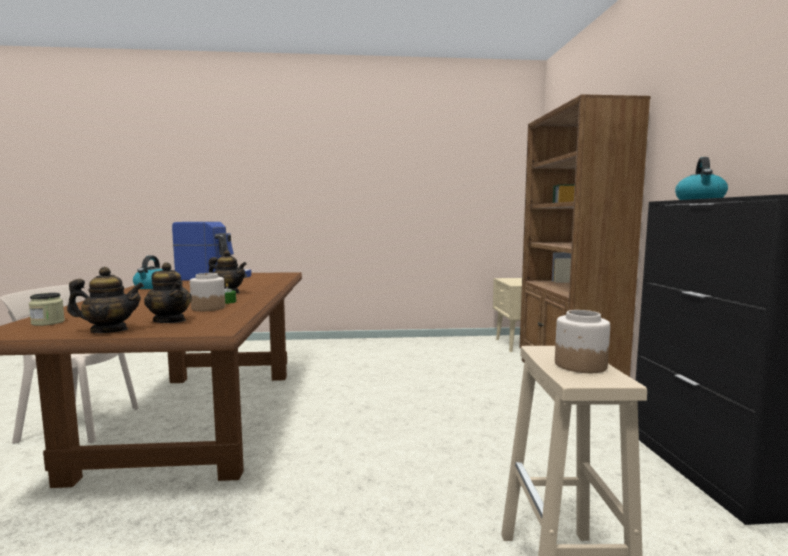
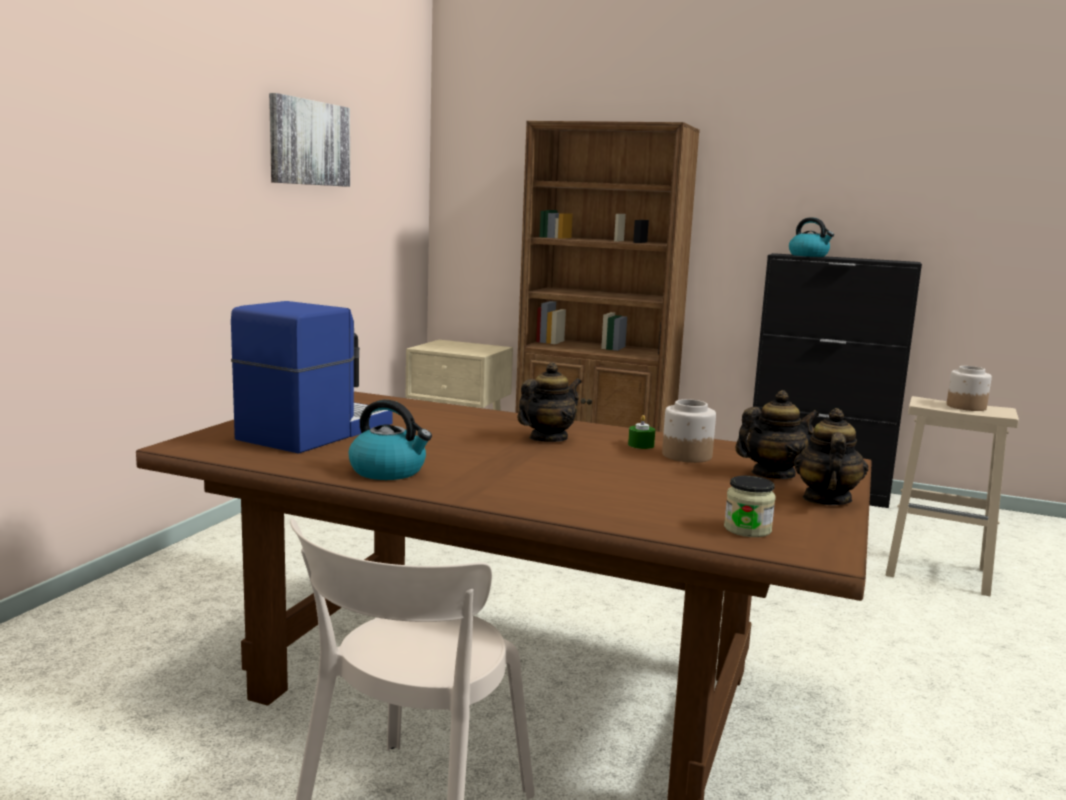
camera: 65 degrees left, 5 degrees up
(410, 160) = (309, 143): none -> picture

